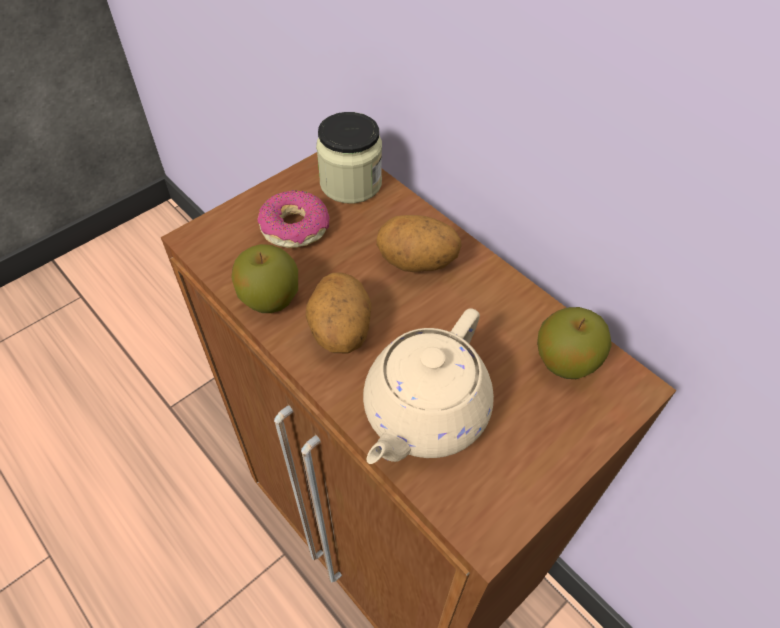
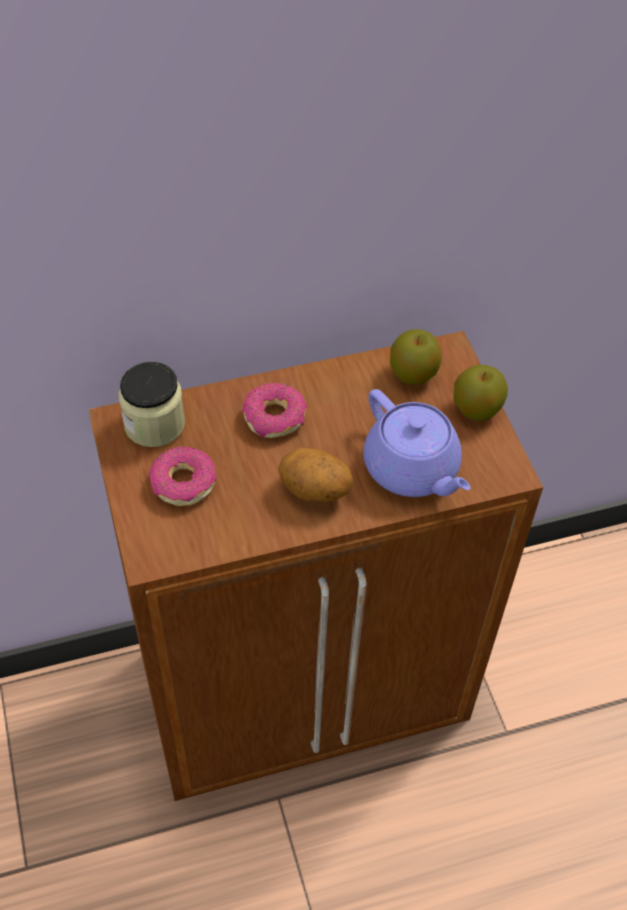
camera: 65 degrees left, 0 degrees up
(270, 299) = (254, 525): apple -> apple (476, 409)
(416, 263) = (275, 417): potato -> donut
(424, 413) = (412, 469): beige teapot -> purple teapot

